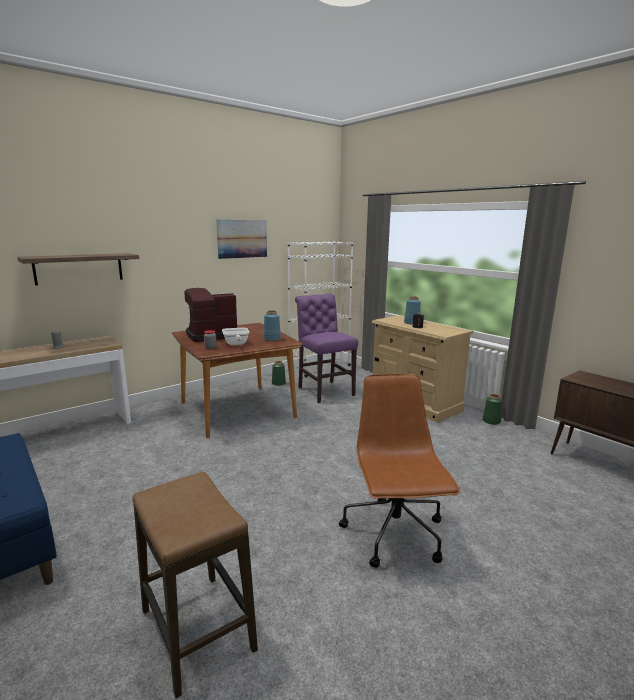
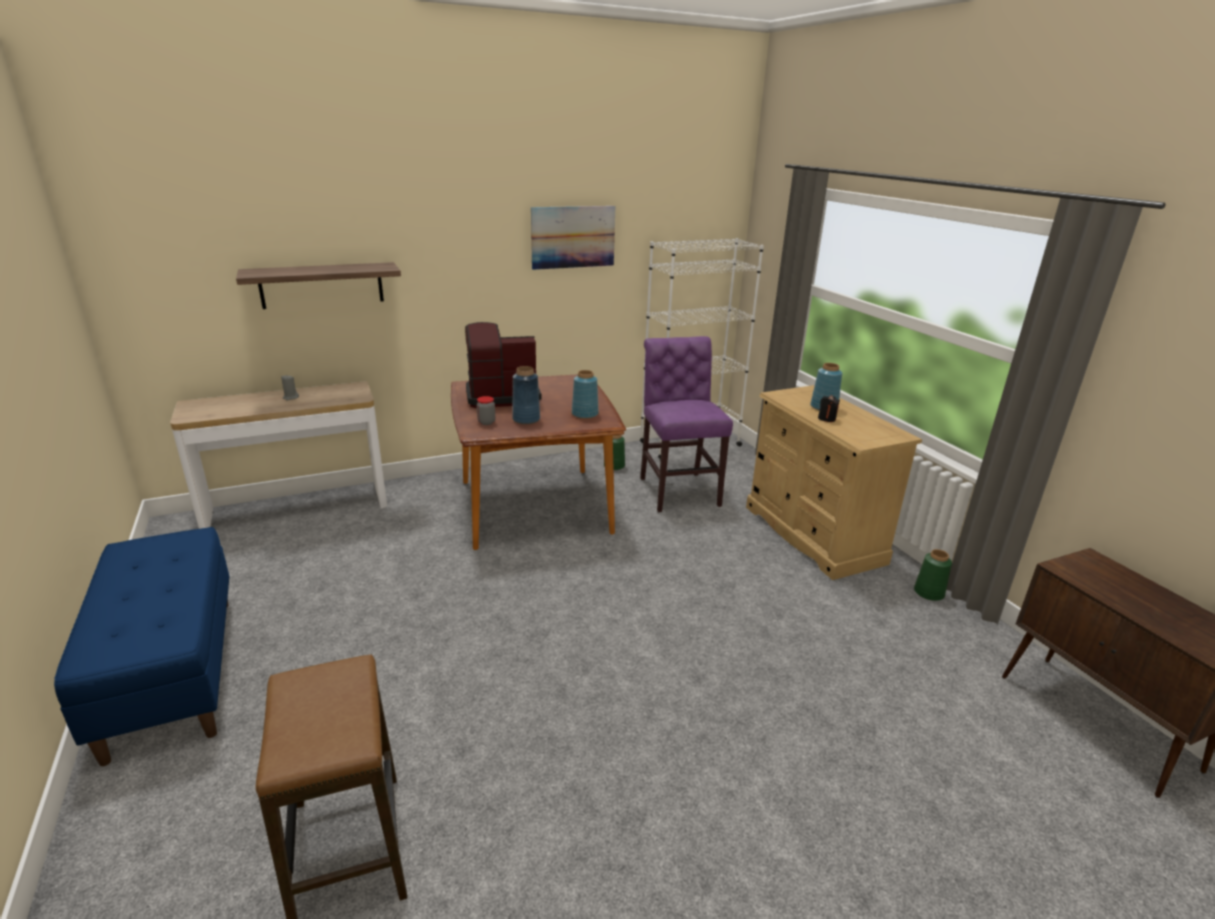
camera: 15 degrees right, 10 degrees up
(236, 344) = (526, 419): frying pan -> blue vase
(395, 535) = (666, 770): brown office chair -> none

